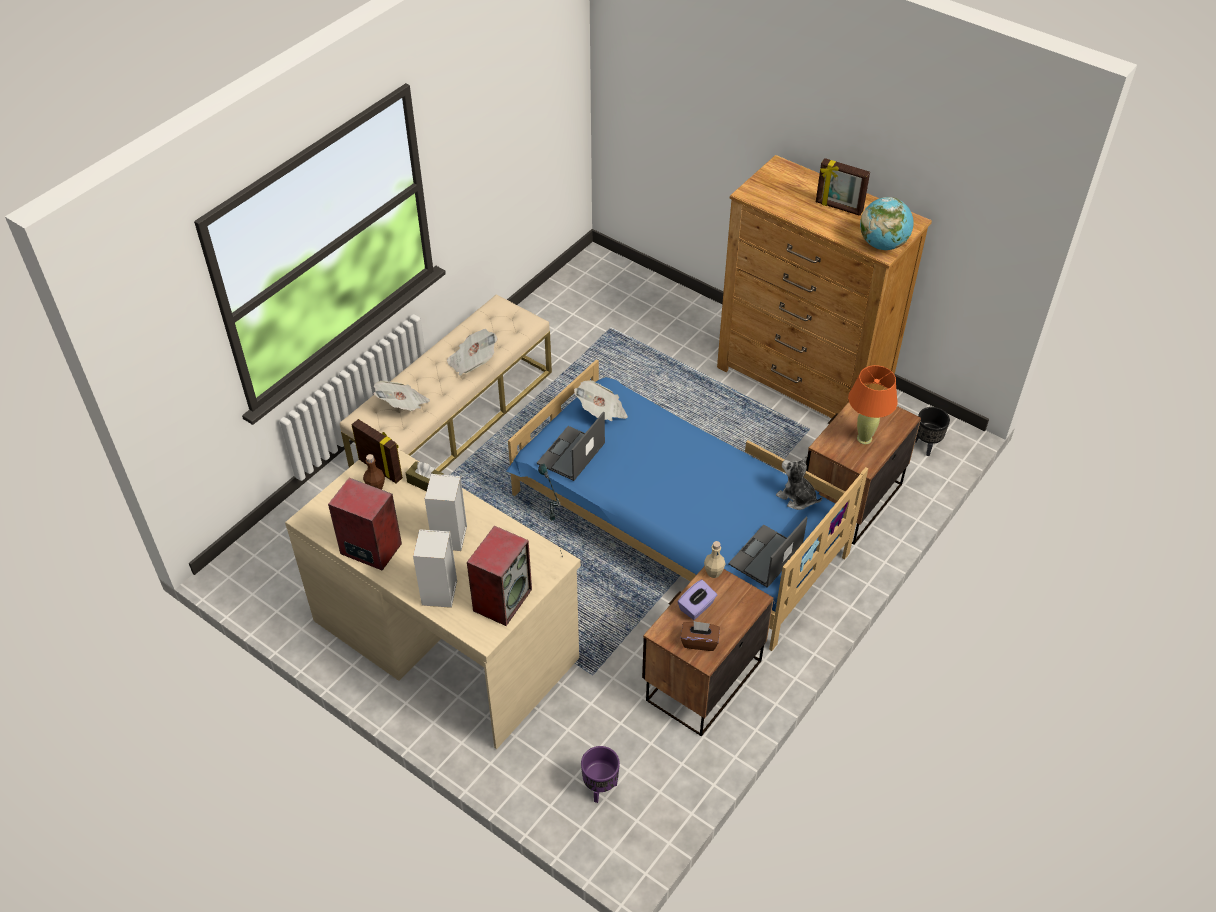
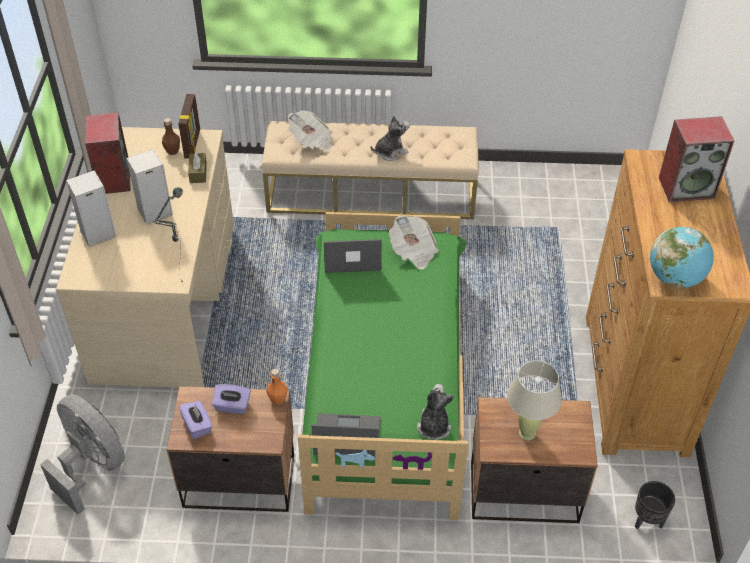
camera: 55 degrees right, 0 degrees up
(472, 362) = (390, 152): newspaper -> plush toy
(502, 599) = (116, 269): speaker -> speaker (687, 187)
(600, 788) = (91, 465): purple planter -> grey fan
(675, 524) = (385, 378): blue bed -> green bed
(699, 641) = (197, 425): brown tissue box -> purple tissue box
(713, 572) = (278, 399): beige bottle -> orange bottle
(838, 207) = (692, 225): picture frame -> none
(864, 439) = (526, 433): orange table lamp -> beige table lamp

